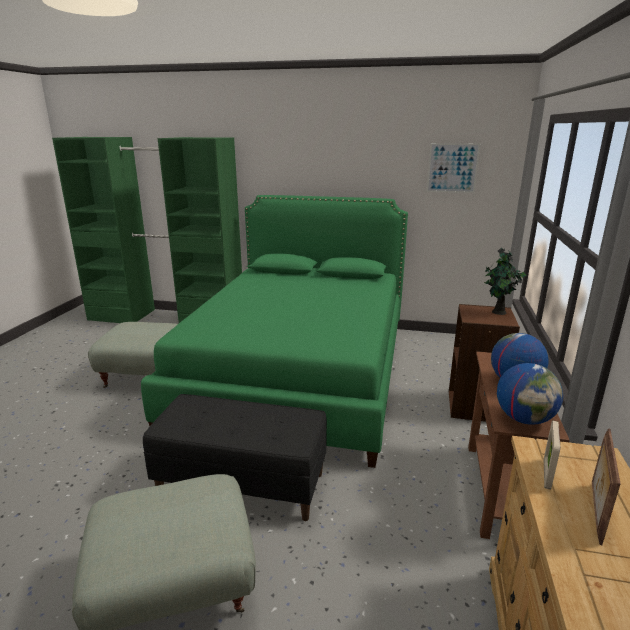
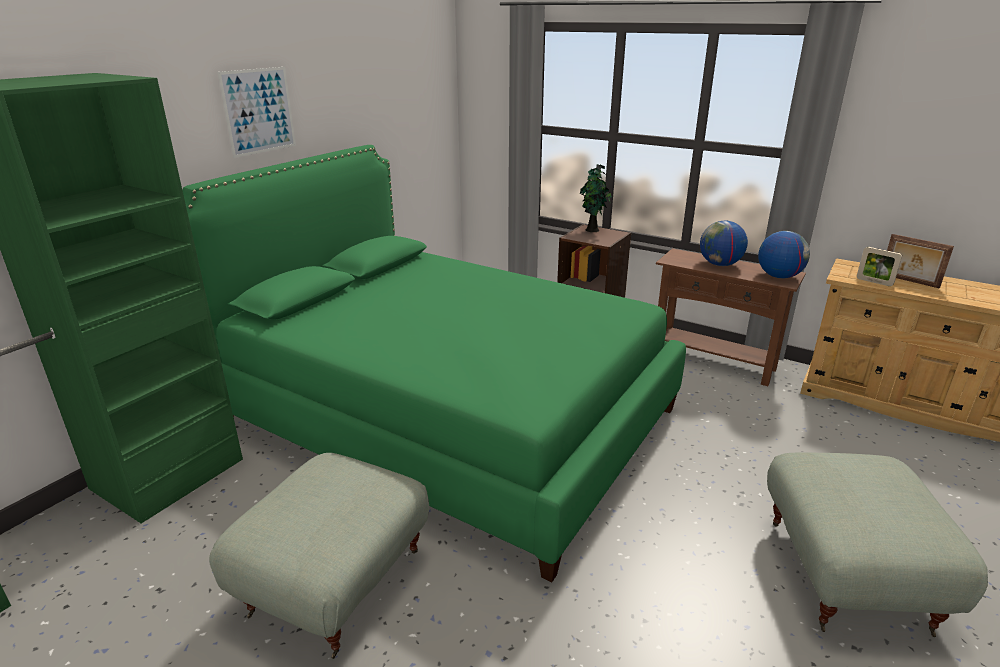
camera: 70 degrees left, 5 degrees up
(243, 484) = (683, 502): black bench -> none
(452, 168) = (406, 91): picture -> picture (259, 111)

